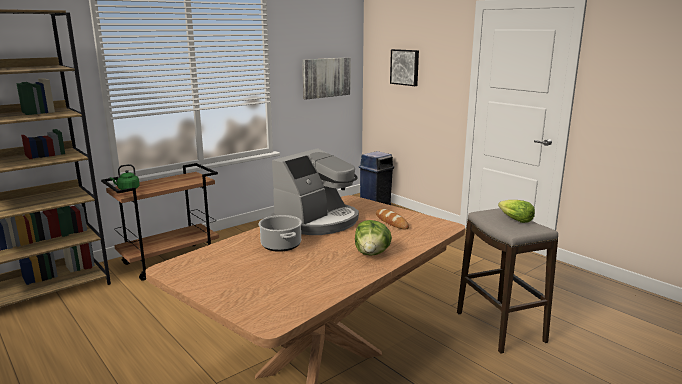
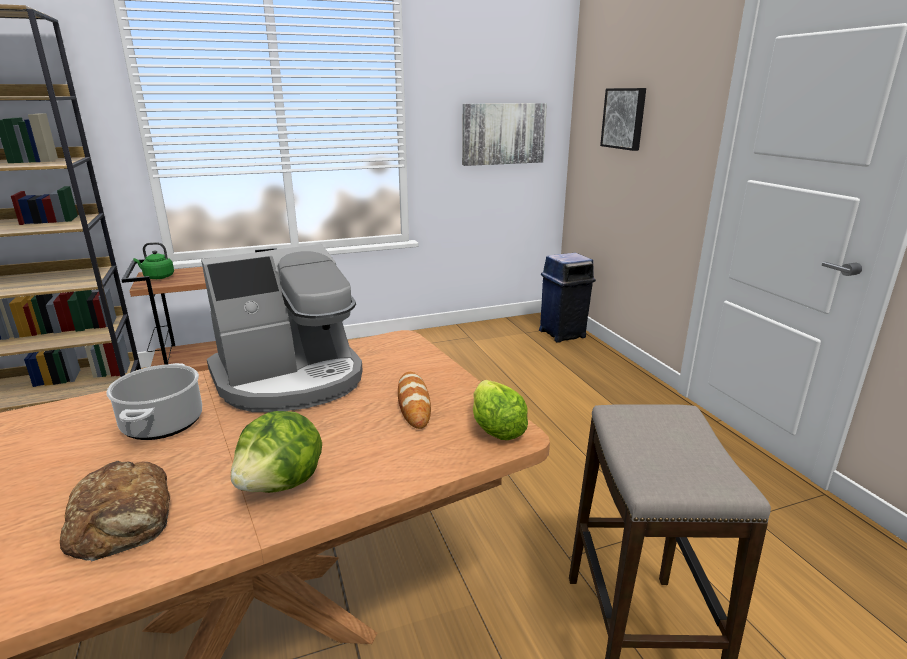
camera: 20 degrees right, 5 degrees up
(321, 273) = (123, 519): none -> bread
(515, 220) = (682, 444): lettuce -> lettuce (495, 427)

